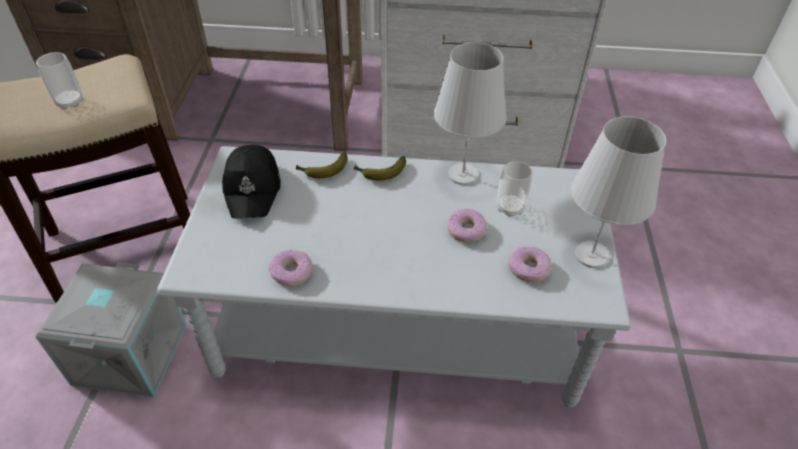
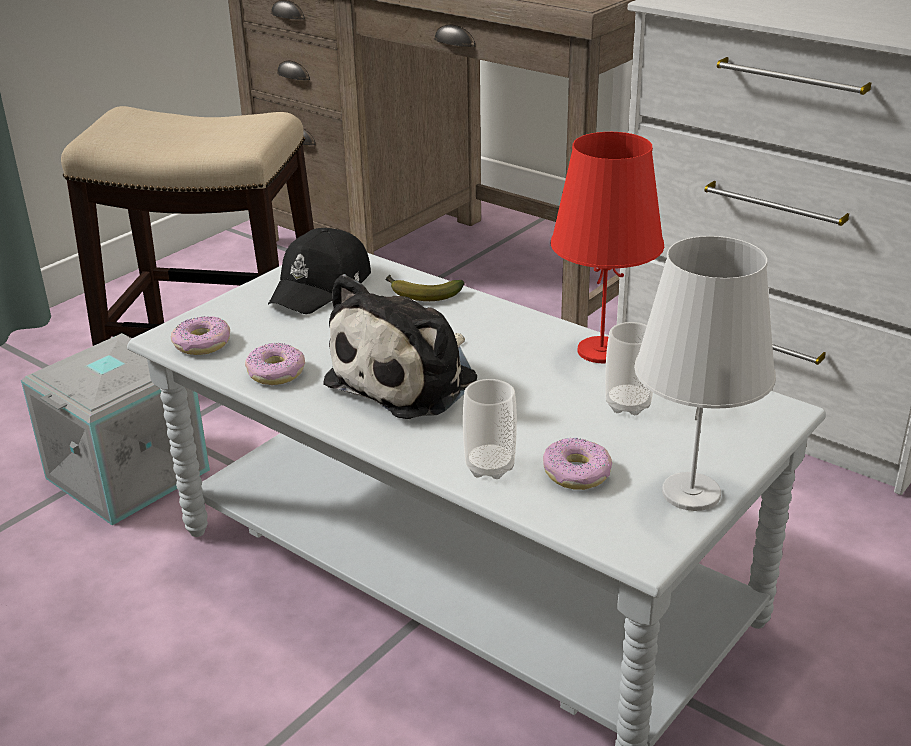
camera: 35 degrees right, 15 degrees down
(70, 102) = (187, 139): cup -> cup (489, 467)
(379, 241) = (409, 379): none -> plush toy
(380, 173) = (490, 317): banana -> none
(462, 175) = (600, 351): white table lamp -> red table lamp
(466, 230) = (536, 406): donut -> donut (203, 344)

